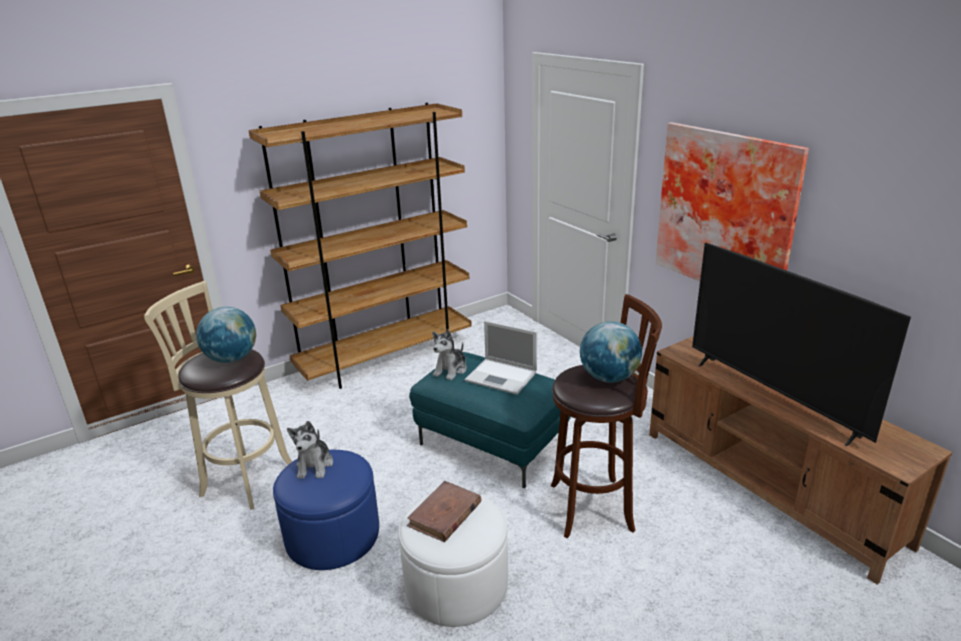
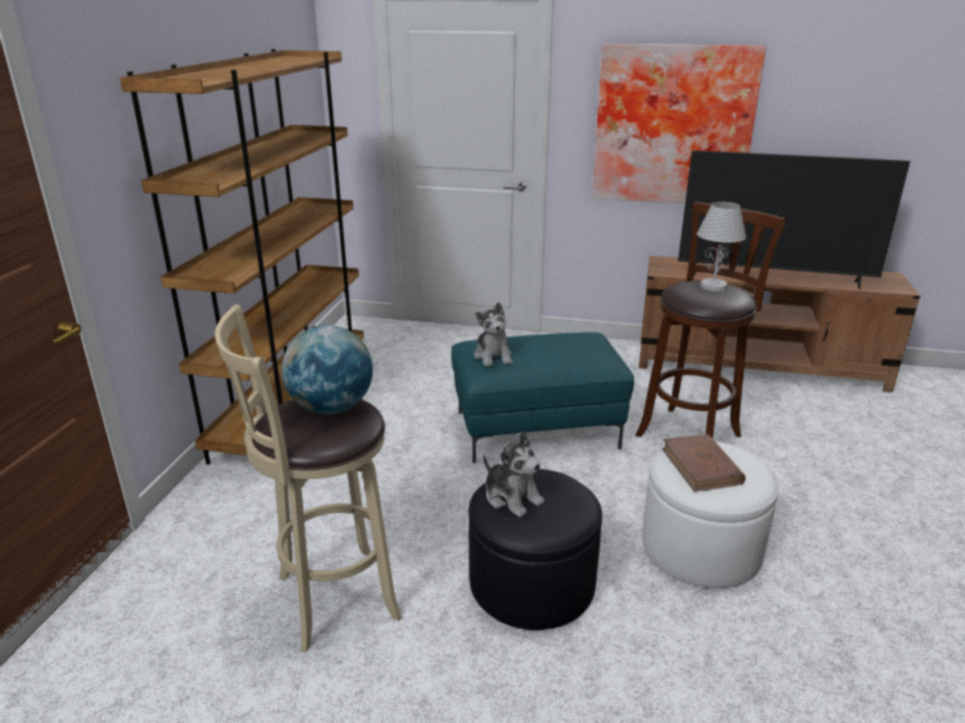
camera: 45 degrees left, 0 degrees up
(333, 535) = (532, 583): blue ottoman -> black ottoman
(502, 377) = (552, 342): laptop -> none
(609, 378) = (713, 286): globe -> white table lamp

